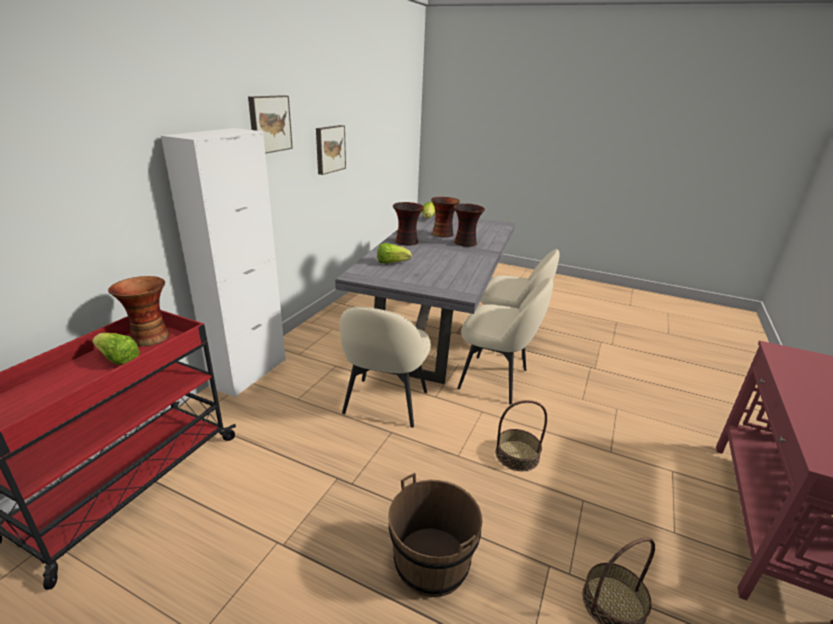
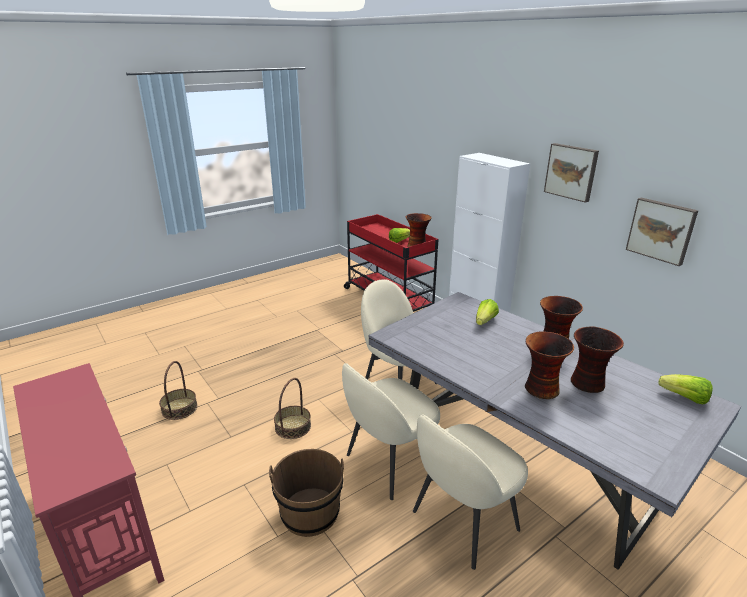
camera: 120 degrees right, 0 degrees up
(431, 562) = (264, 363): brown bucket -> brown bucket (310, 512)

